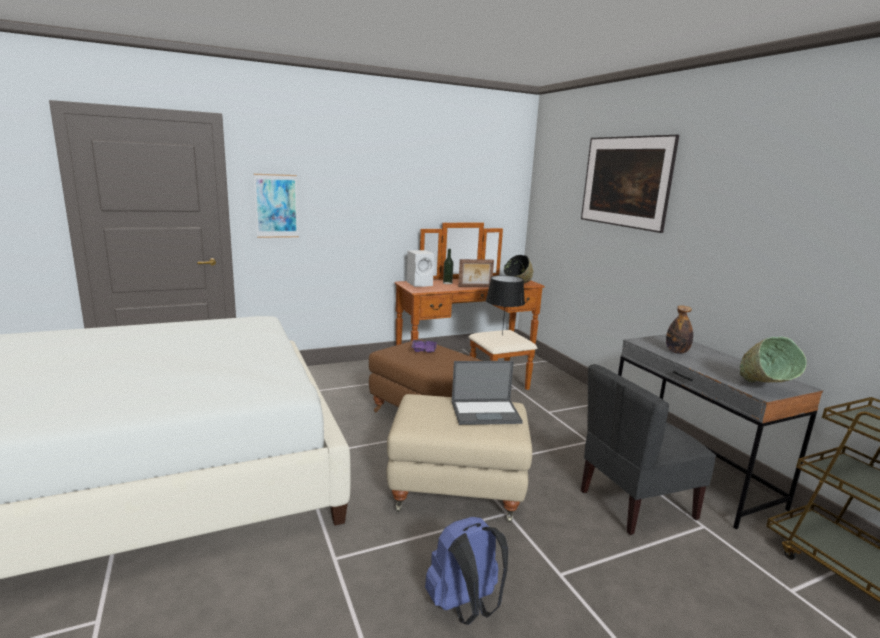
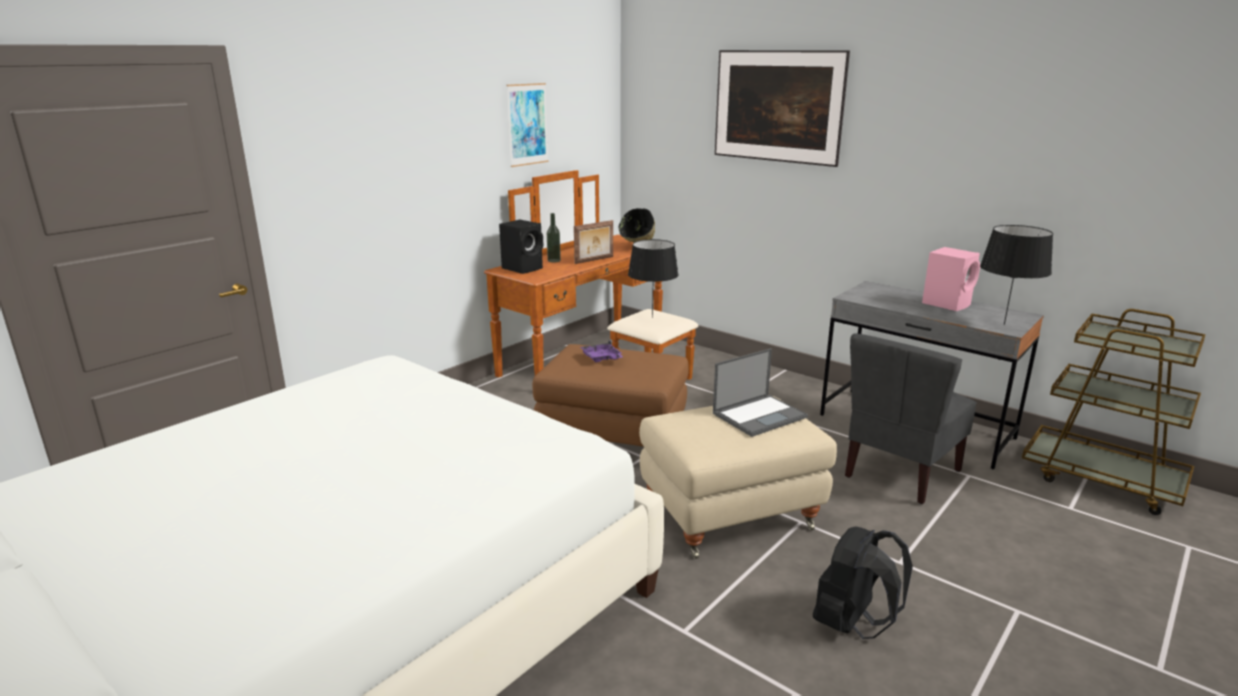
camera: 25 degrees left, 5 degrees up
(276, 206) = (320, 185): picture -> picture (527, 124)
(420, 284) = (523, 268): white speaker -> black speaker
(465, 607) = (852, 624): blue backpack -> black backpack
(676, 352) = (895, 302): bottle -> none
(728, 362) = (947, 303): none -> pink speaker
(764, 388) = (1004, 324): green bowl -> black table lamp

